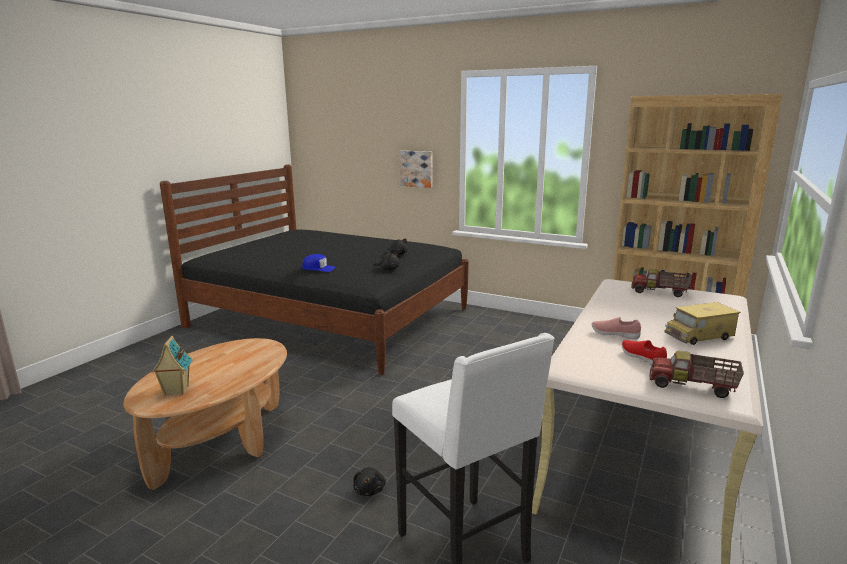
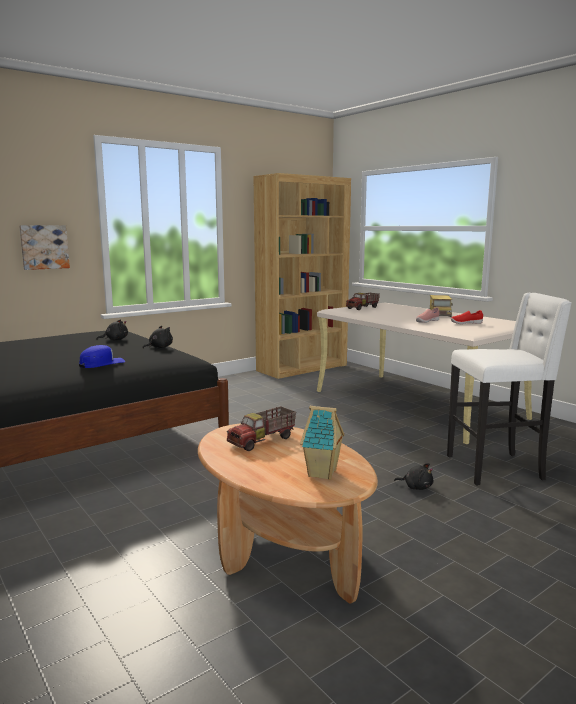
camera: 65 degrees left, 5 degrees down
(692, 387) = (504, 324): toy truck -> toy truck (263, 441)

